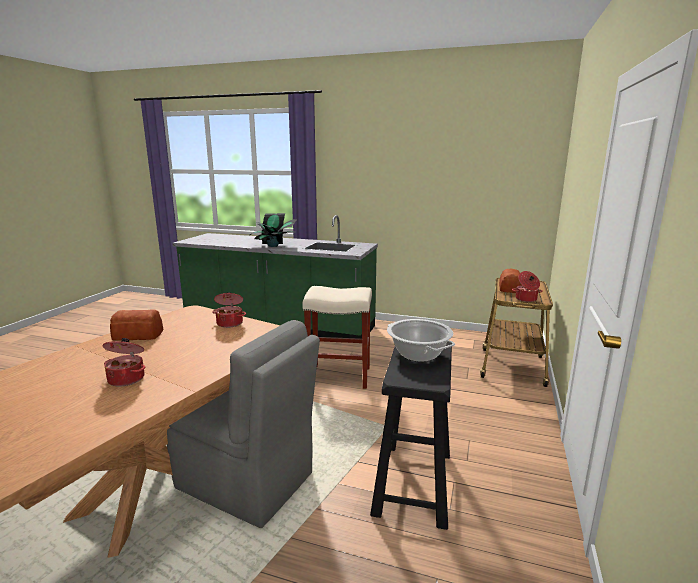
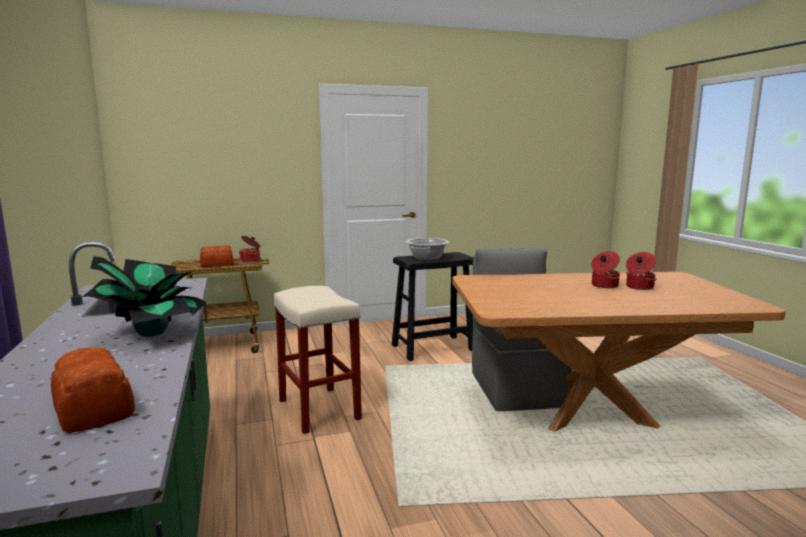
camera: 125 degrees left, 5 degrees down
(139, 335) = (574, 305): bread -> bread (95, 407)
(230, 323) = (486, 292): cooking pot -> cooking pot (639, 287)

